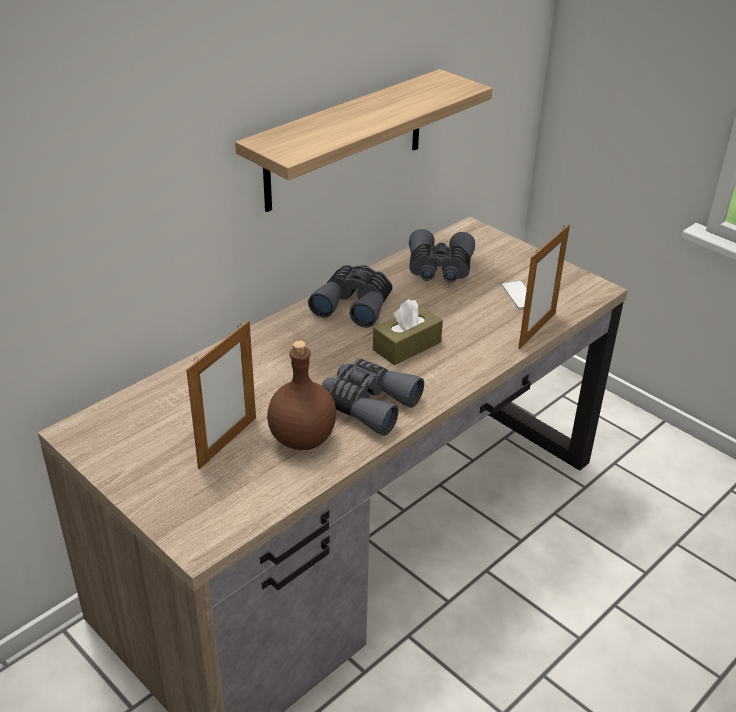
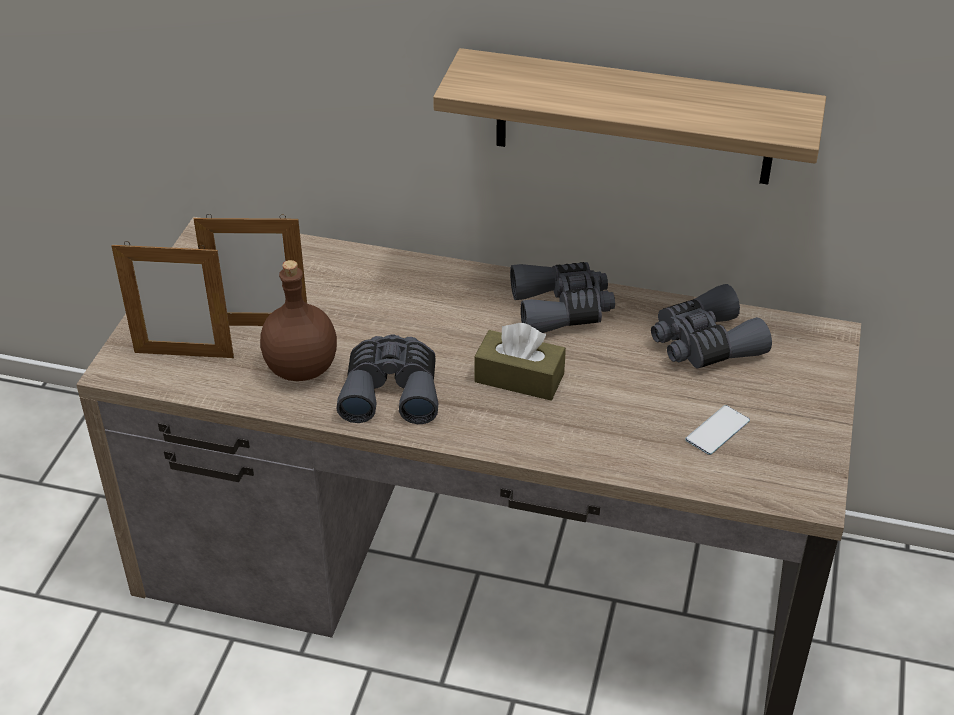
camera: 60 degrees right, 5 degrees up
(537, 330) = (654, 471): picture frame -> picture frame (184, 354)

